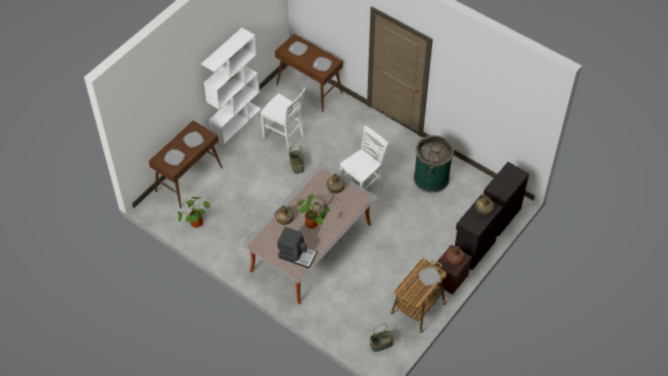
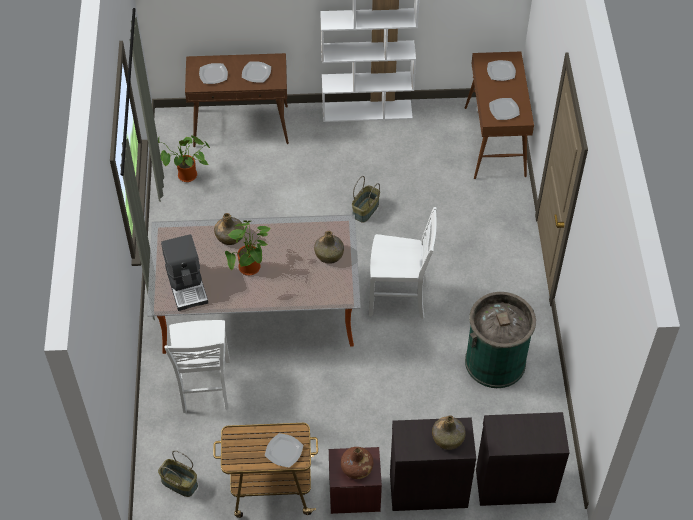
camera: 50 degrees right, 0 degrees up
(284, 137) = (395, 169): white chair -> white chair (204, 387)

